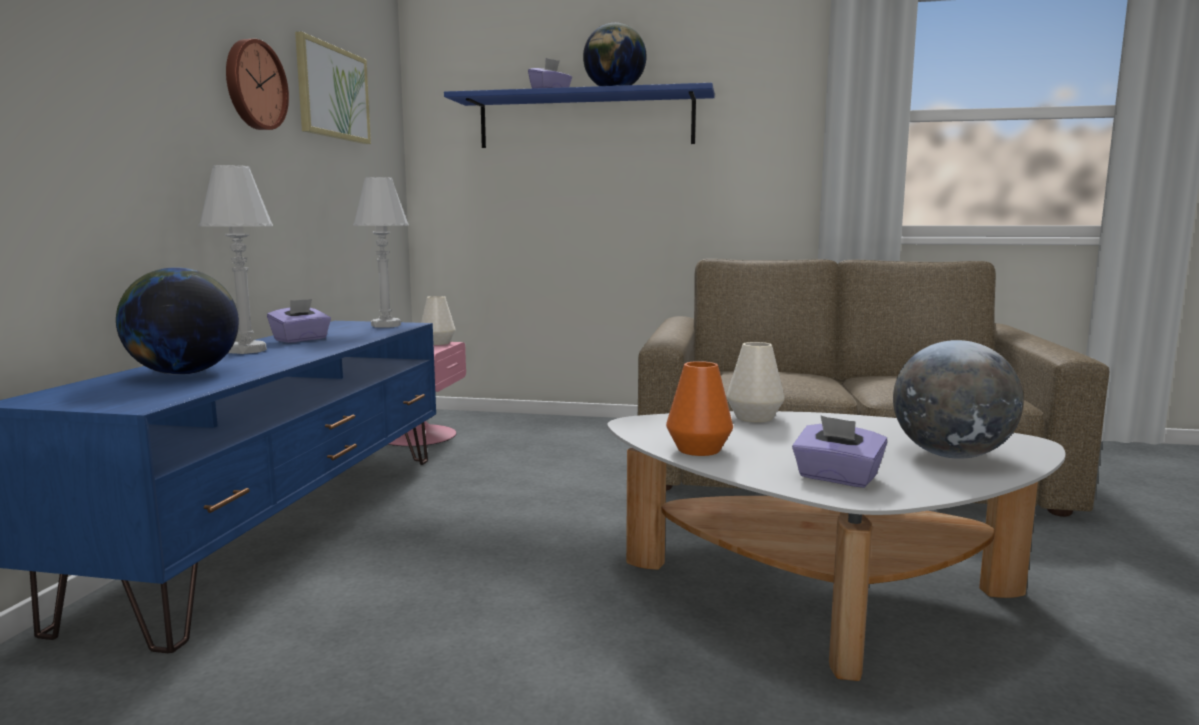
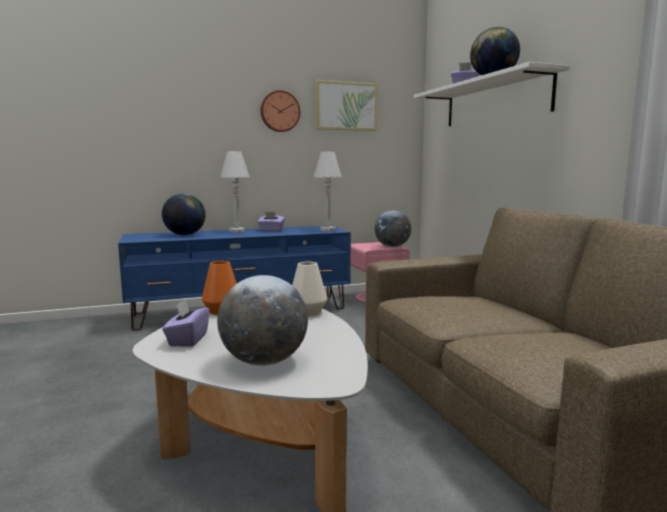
camera: 60 degrees right, 0 degrees up
(438, 343) = (392, 246): white vase -> globe
(585, 121) = (494, 101): blue shelf -> white shelf

